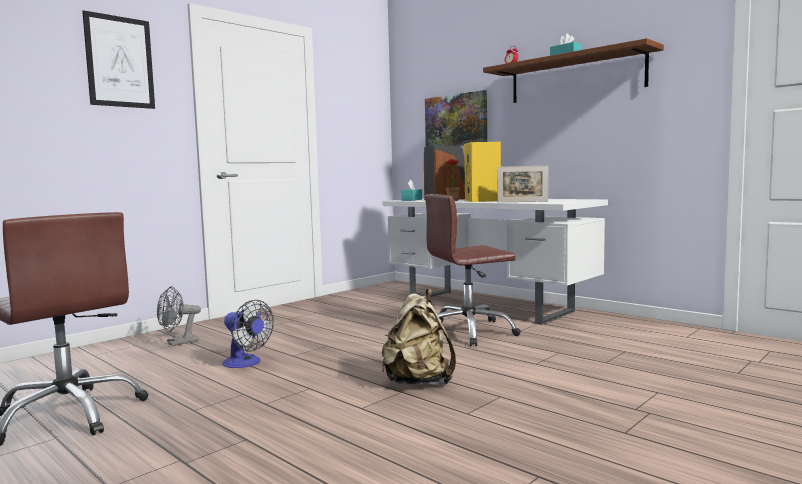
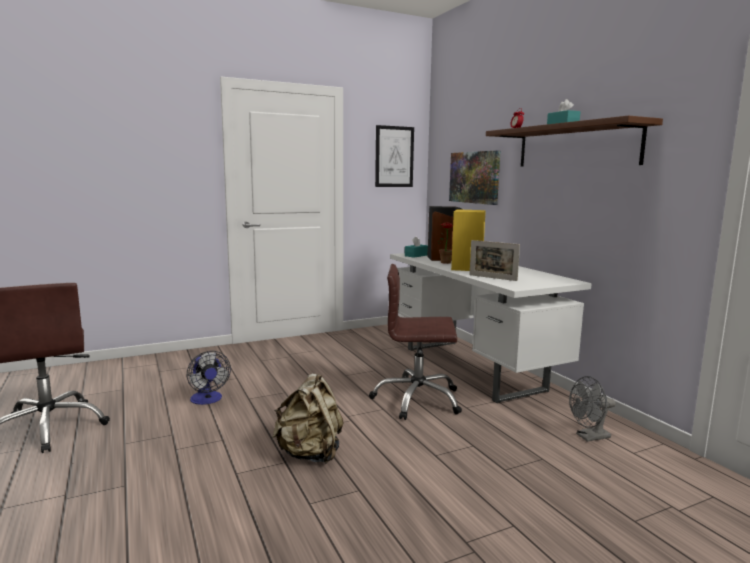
camera: 20 degrees right, 5 degrees up
(120, 62) = (157, 132): picture -> picture (394, 156)
(178, 343) = (185, 367): grey fan -> grey fan (589, 437)

